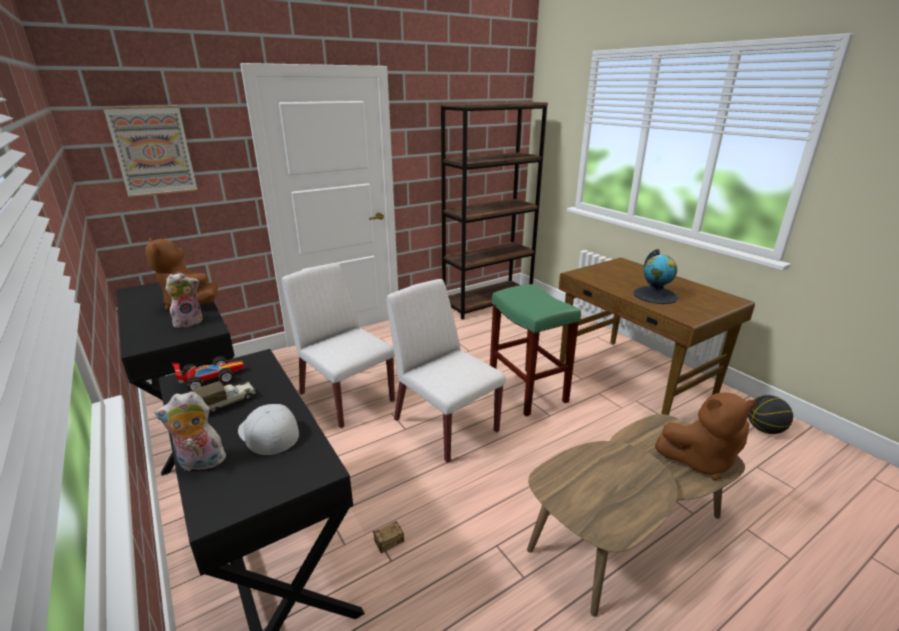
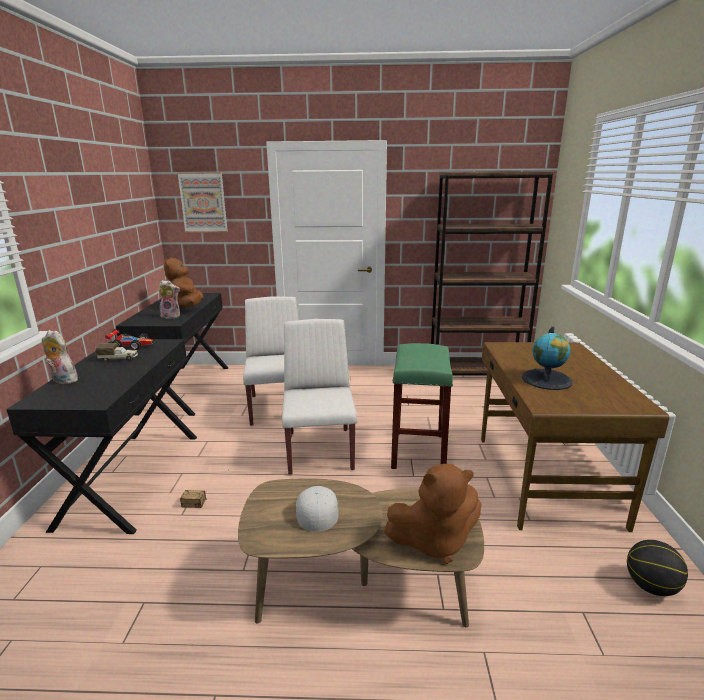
camera: 35 degrees right, 5 degrees down
(268, 432) = (109, 377): white cap -> white cap (316, 509)
(700, 460) = (434, 541): brown plush toy -> brown plush toy turned 45 degrees counterclockwise

